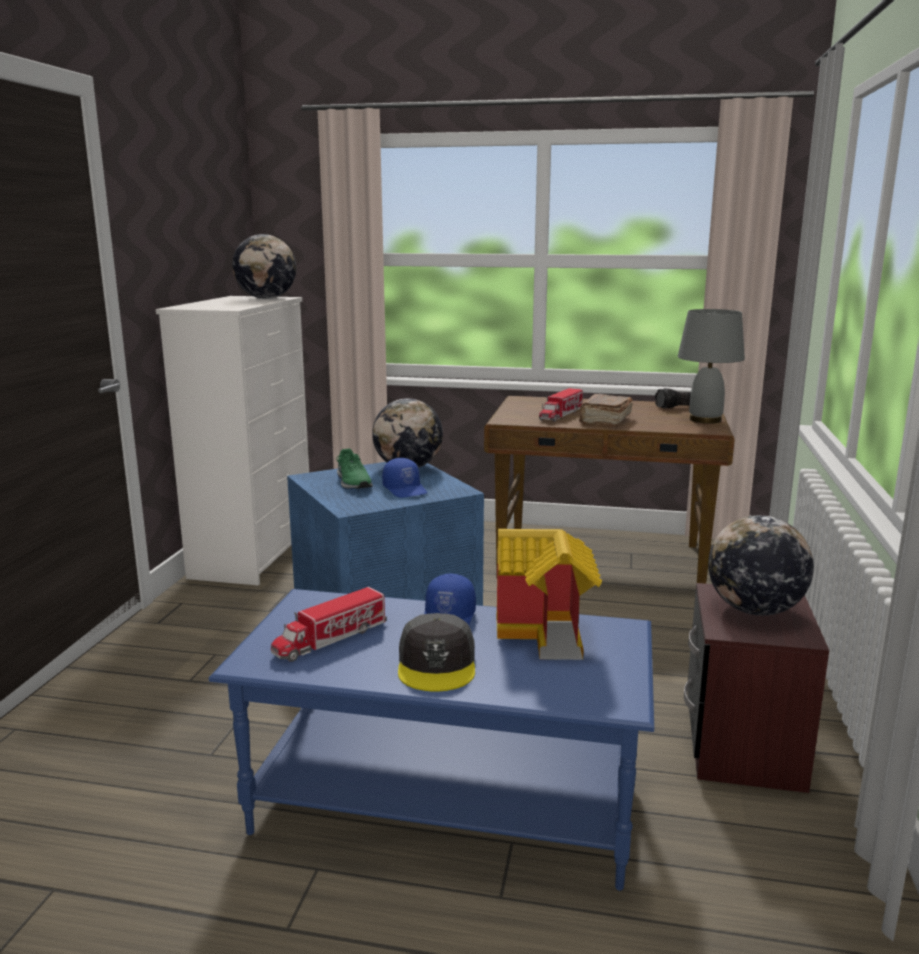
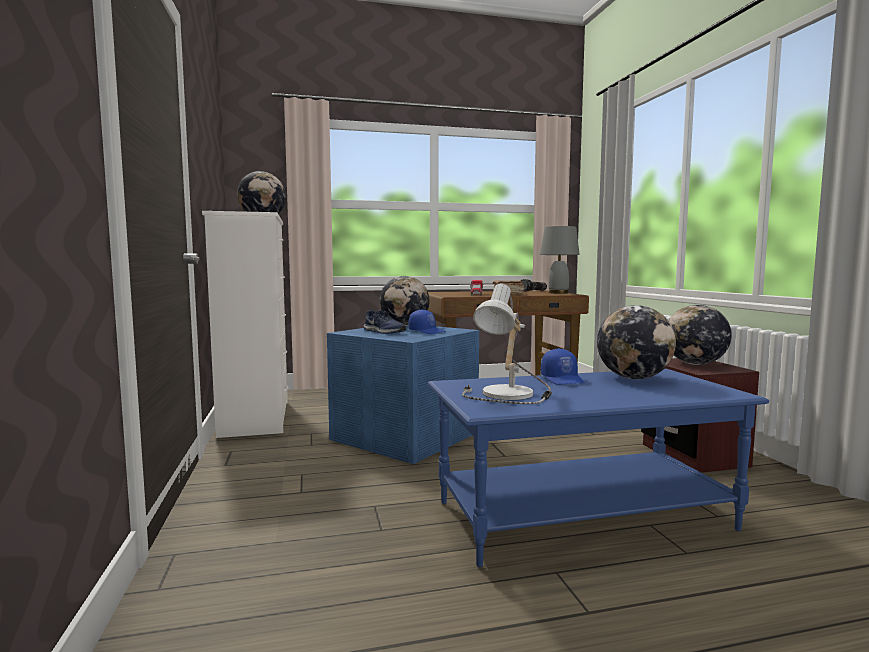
camera: 25 degrees left, 10 degrees down
(330, 639) = (512, 395): toy truck -> table lamp
(353, 483) = (383, 332): green shoe -> blue shoe
(437, 664) = (604, 395): grey cap -> none
(549, 635) = (633, 378): toy house -> globe

